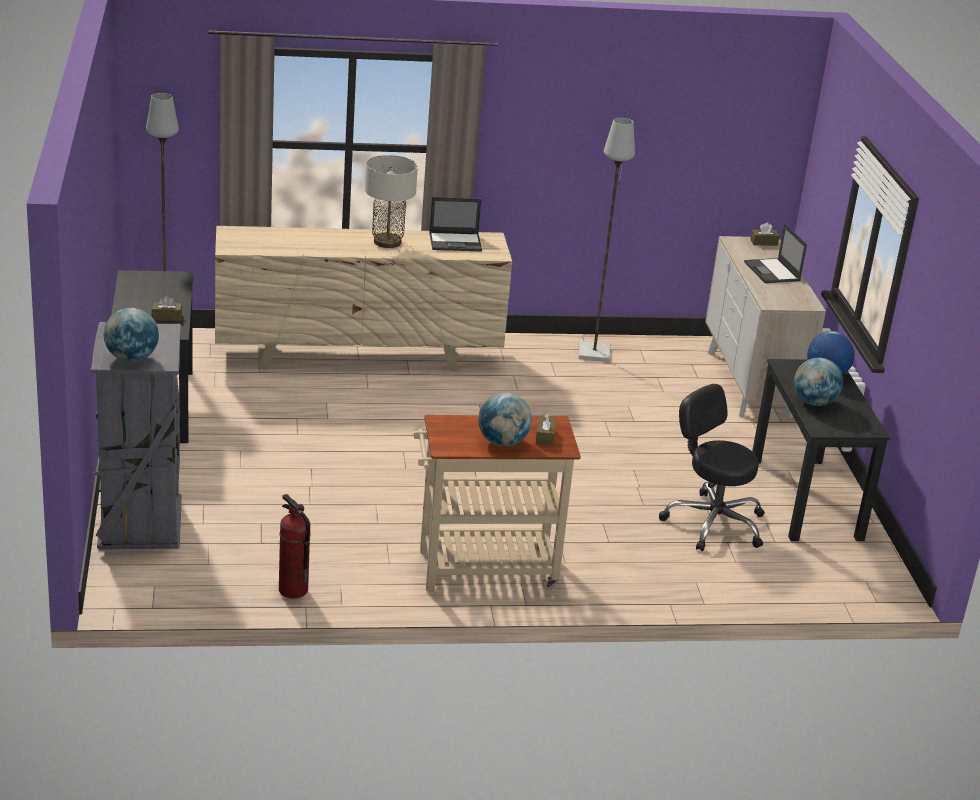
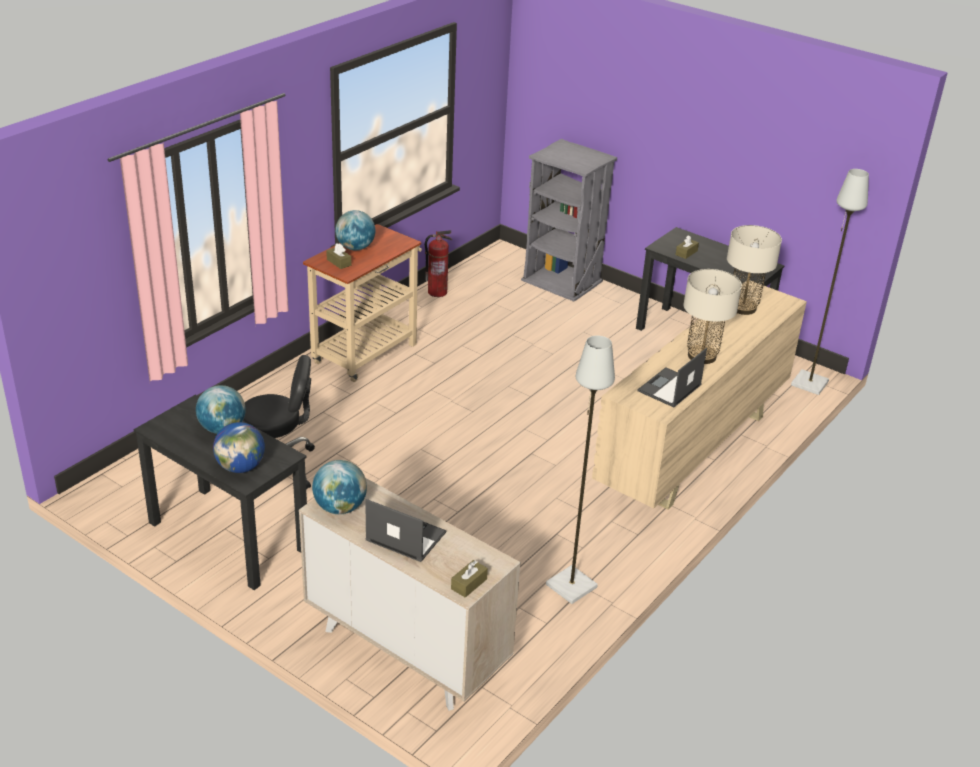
camera: 135 degrees right, 5 degrees up
(131, 358) = (559, 150): globe -> globe (340, 508)
(275, 245) = (743, 308): none -> table lamp

